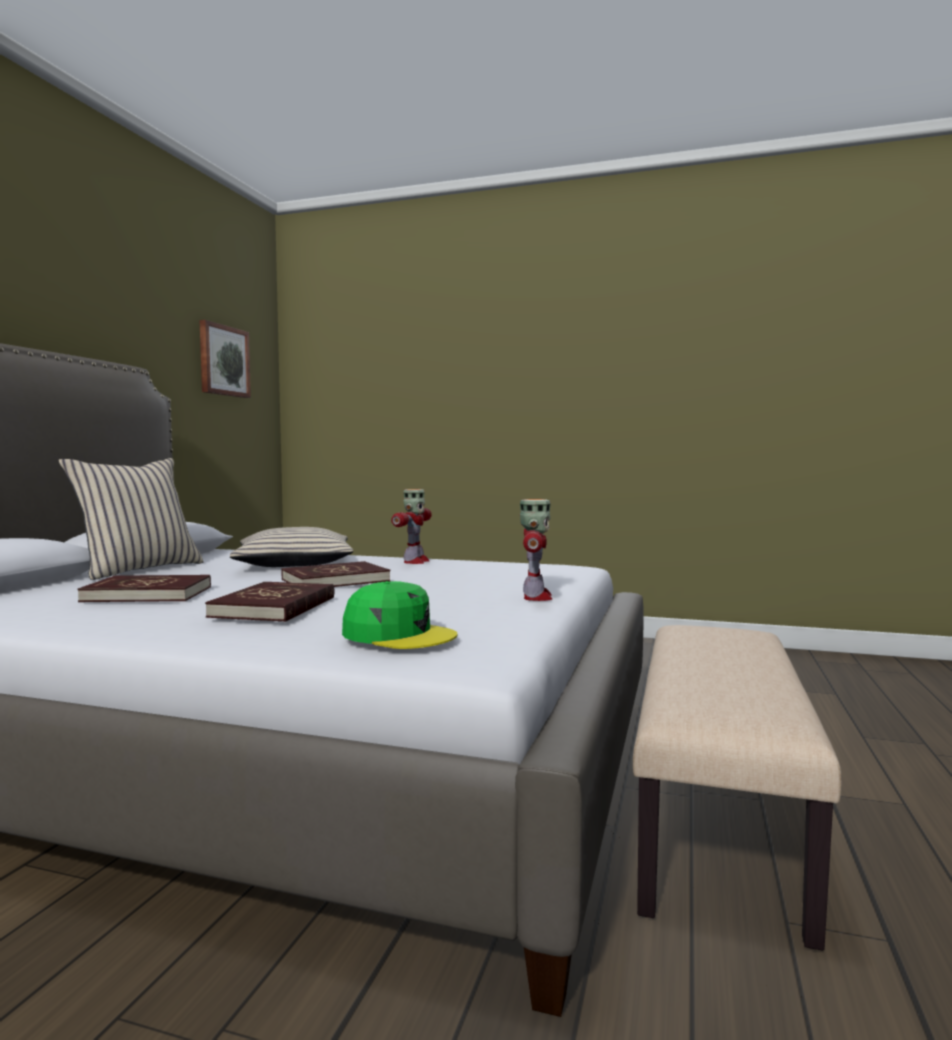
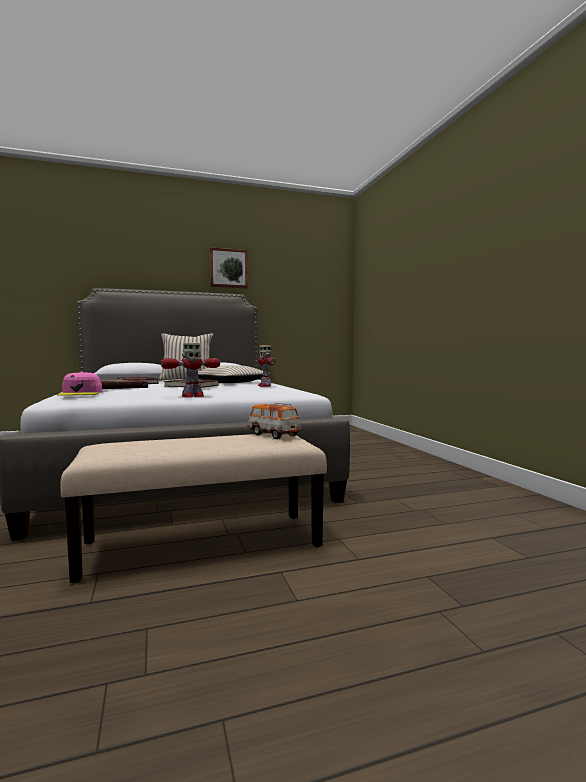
camera: 55 degrees right, 0 degrees up
(223, 361) = (305, 286): picture -> picture (228, 268)
(399, 634) = (80, 393): green cap -> pink cap
(415, 561) = (265, 386): toy robot -> toy robot turned 90 degrees clockwise
(704, 631) = (273, 435): none -> toy car

